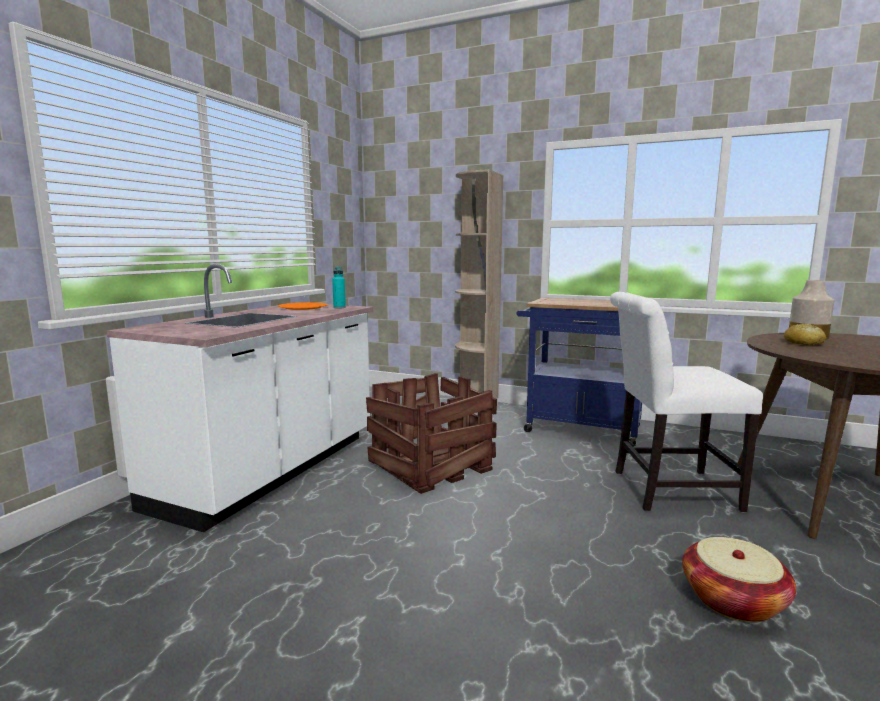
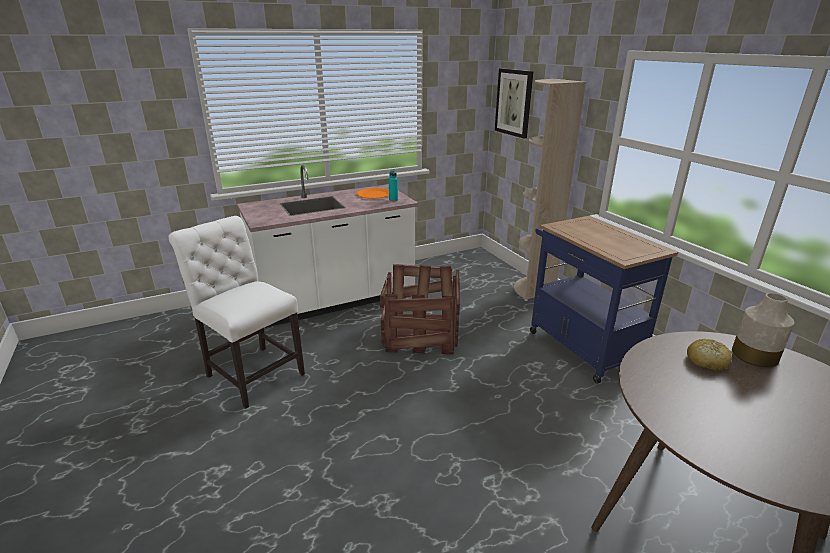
camera: 40 degrees right, 15 degrees up
(402, 211) = (514, 102): none -> picture
(666, 490) = (550, 430): white chair -> white chair (252, 372)
(733, 600) = (443, 519): basket -> none

